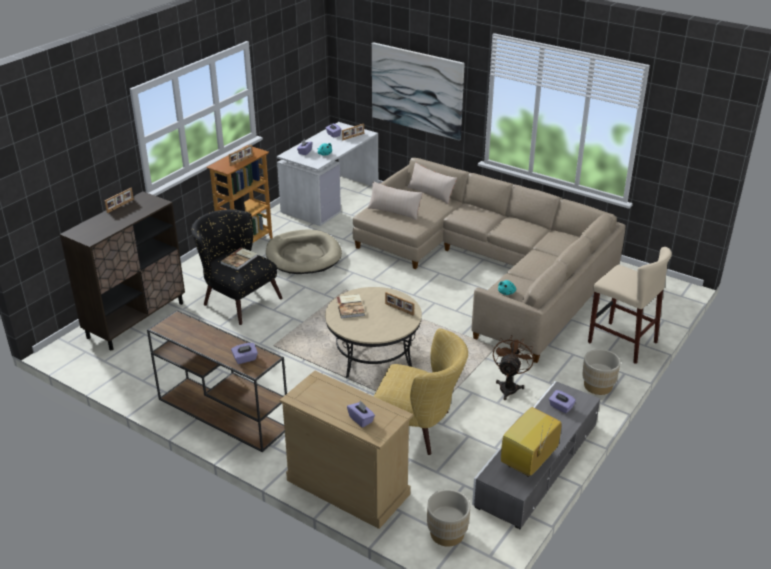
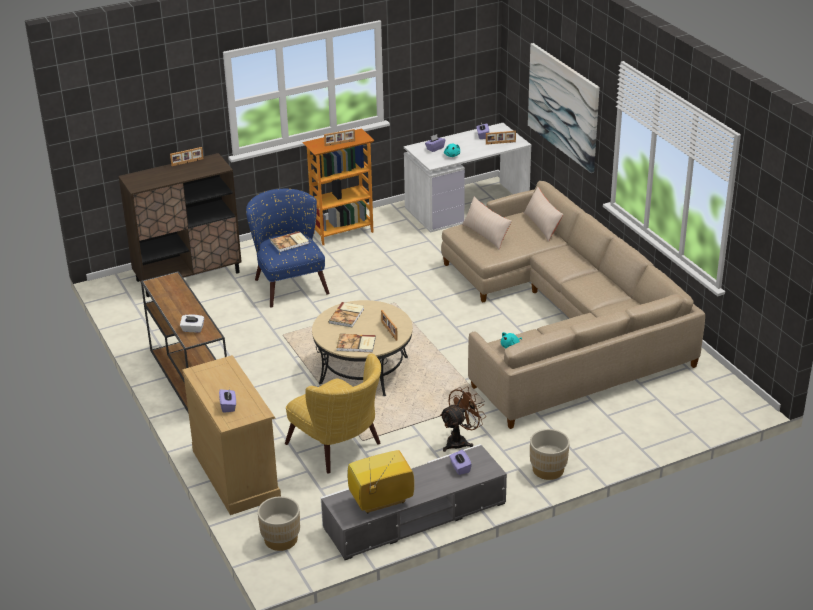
camera: 30 degrees right, 0 degrees up
(237, 299) = (288, 282): black armchair -> blue armchair
(245, 359) = (192, 329): purple tissue box -> white tissue box
(303, 255) = (386, 258): beige dog bed -> none
(383, 329) = (356, 344): none -> book
(622, 342) = (620, 438): beige stool -> none

